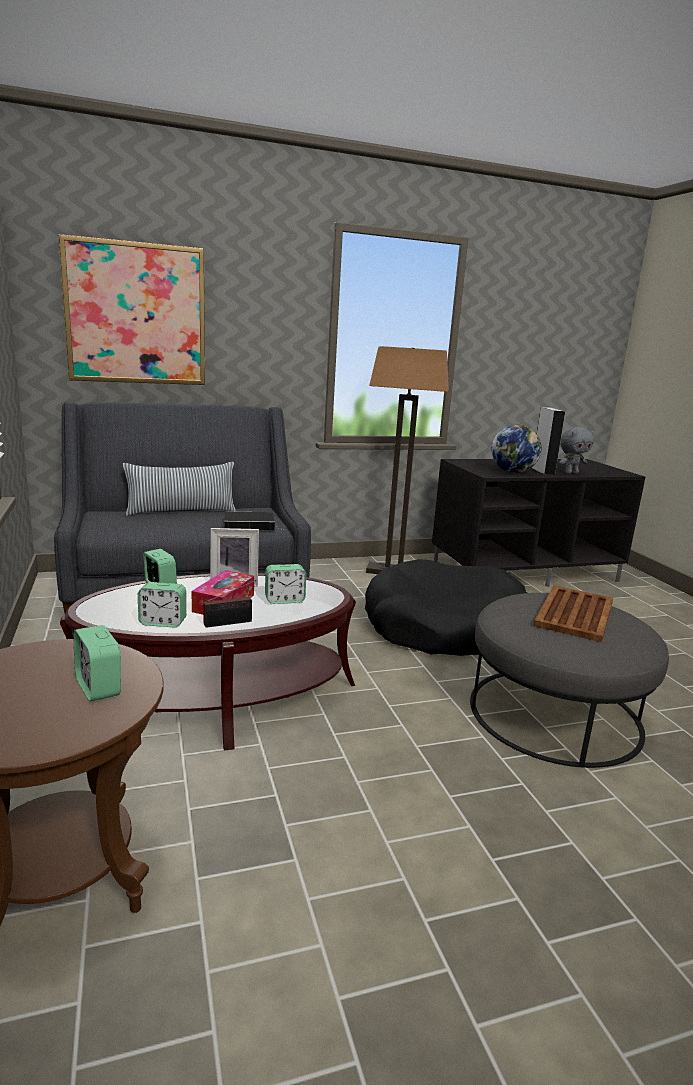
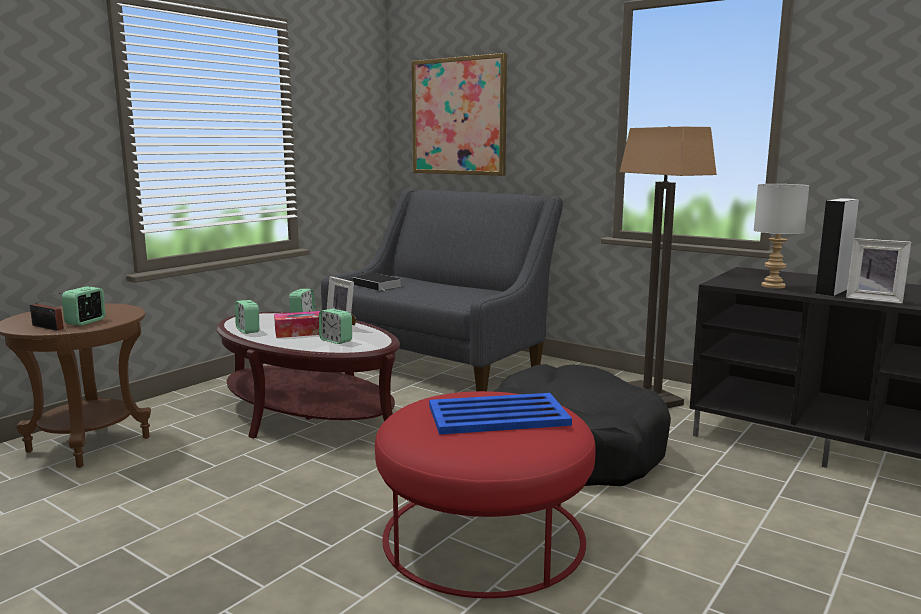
camera: 55 degrees right, 5 degrees down
(181, 511) = (441, 284): pillow -> none
(230, 623) = (273, 340): radio -> radio (48, 327)
(251, 525) = (456, 299): book -> book (378, 285)
(513, 472) = (774, 286): globe -> grey table lamp
(554, 713) = (484, 535): grey ottoman -> red ottoman
(571, 473) = (874, 299): grey plush toy -> picture frame
(575, 613) = (499, 415): brown tray -> blue tray

